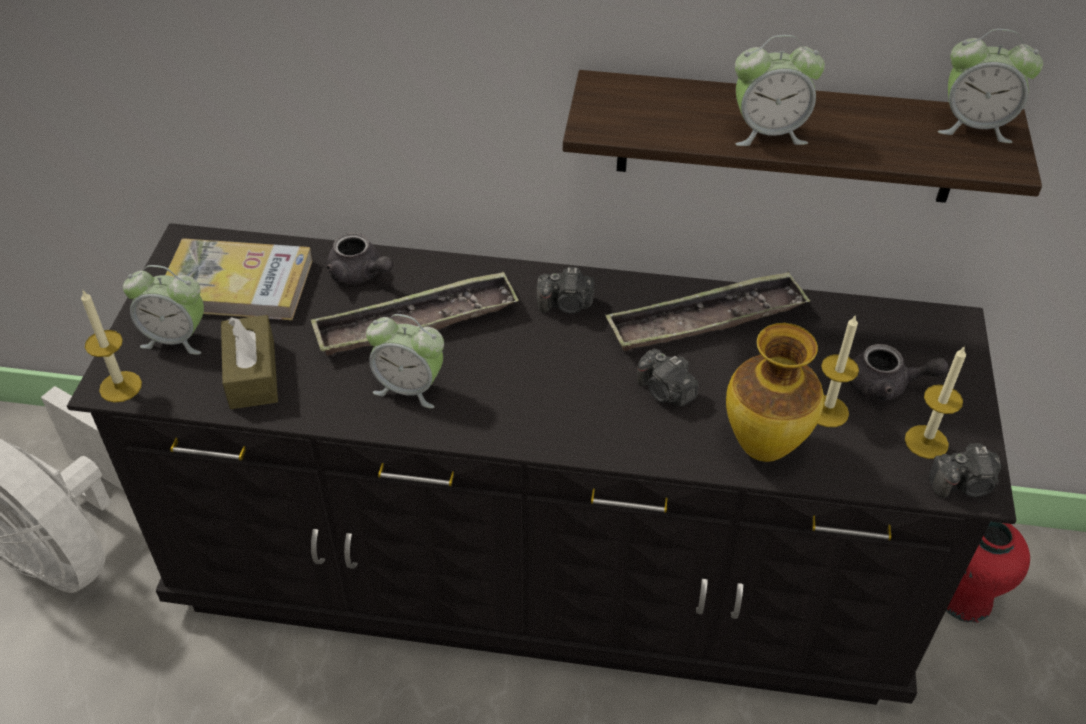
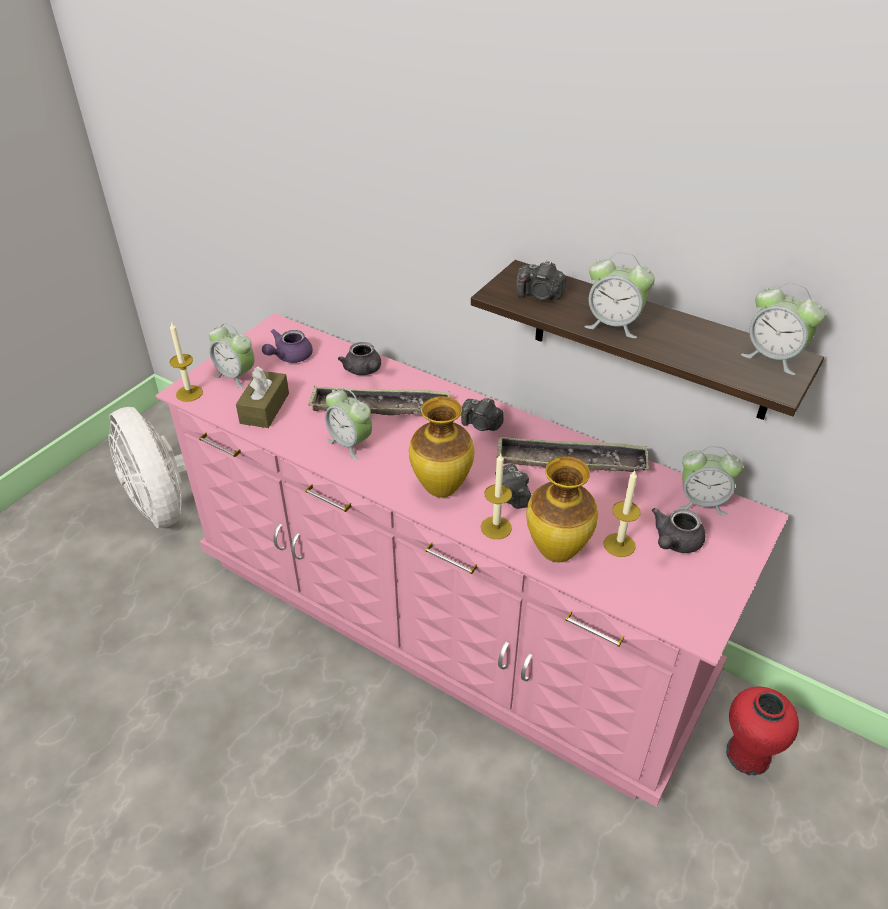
camera: 25 degrees right, 5 degrees down
(237, 285) = (289, 357): book -> purple teapot
(541, 567) = (446, 617): black dresser -> pink dresser
(573, 412) = (442, 489): none -> vase
(884, 323) = (702, 502): none -> alarm clock
(886, 386) = (674, 542): grey teapot -> grey teapot turned 90 degrees clockwise
(926, 442) = (680, 588): candle -> candle (496, 527)
(963, 485) = (690, 625): camera -> camera (540, 295)

